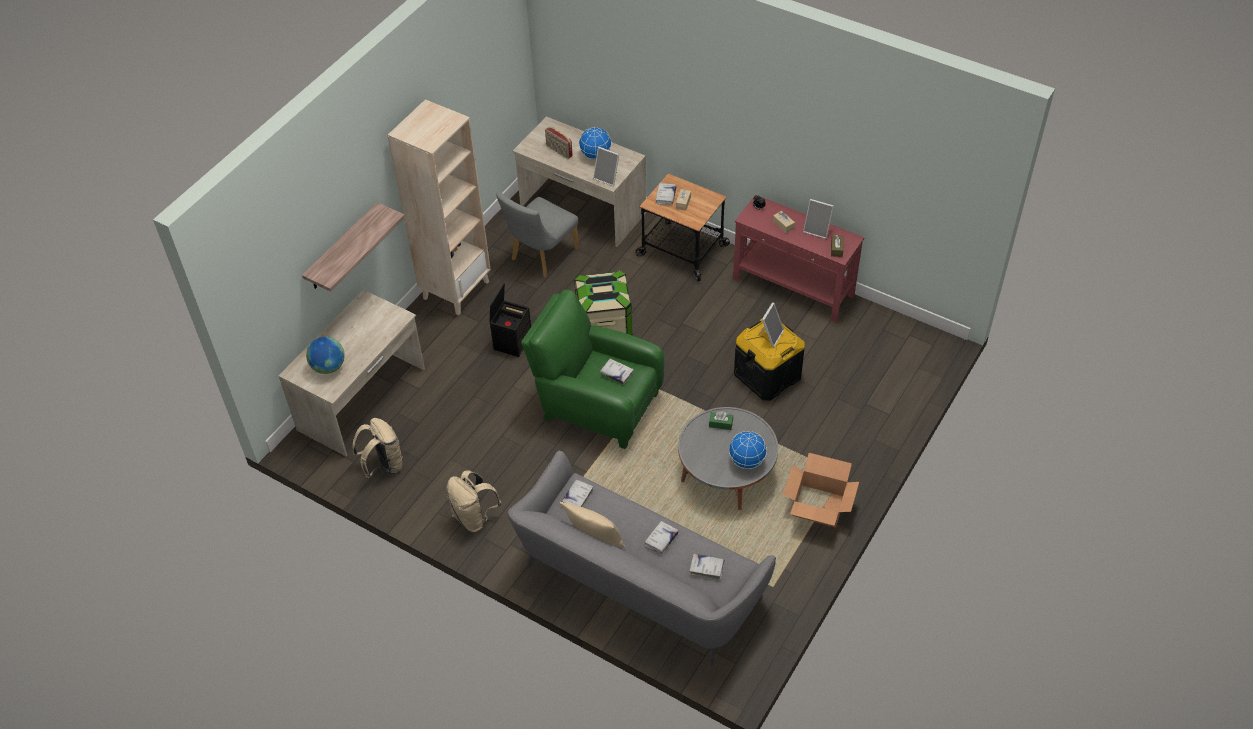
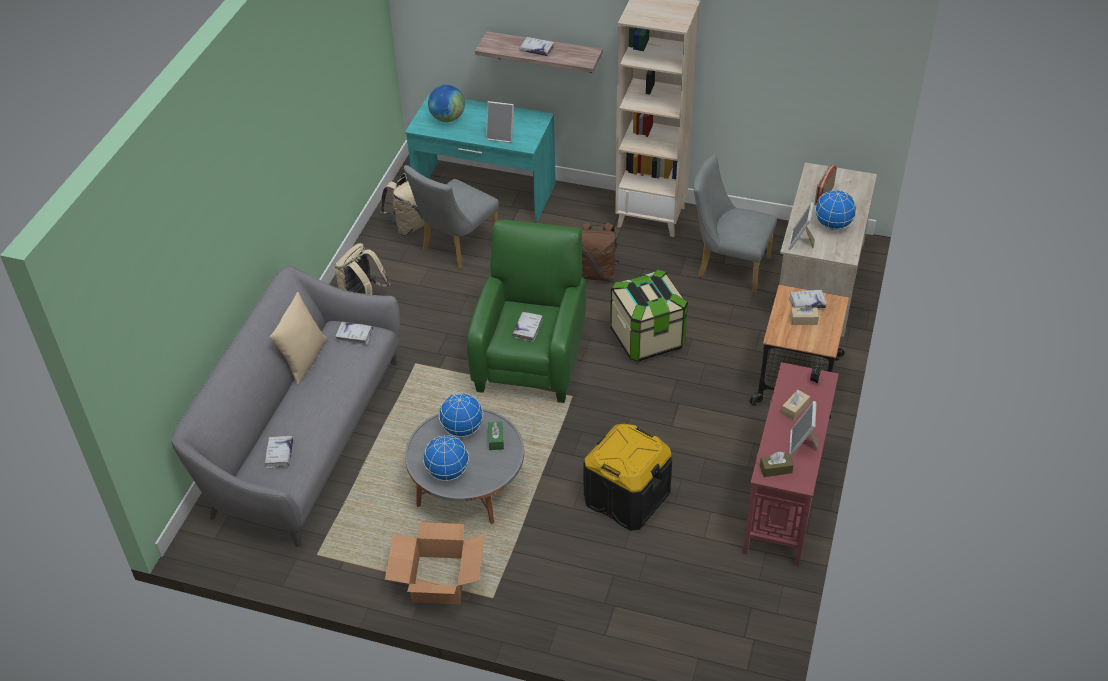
camera: 75 degrees right, 5 degrees down
(363, 399) = (484, 192): beige desk -> turquoise desk
(432, 434) = (456, 247): none -> grey chair
(512, 341) = (597, 273): black storage box -> brown backpack
(661, 539) = (311, 410): white book -> white book (537, 50)
(703, 444) = (462, 429): none -> globe
(770, 336) = (630, 449): picture frame -> picture frame (501, 136)

